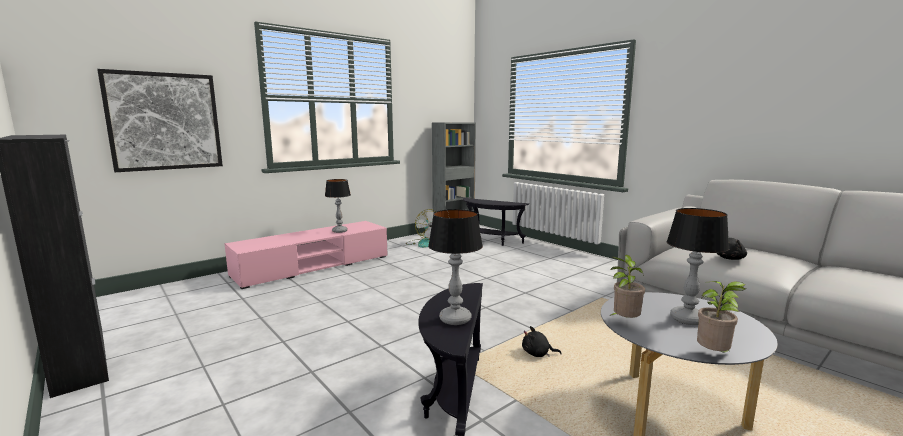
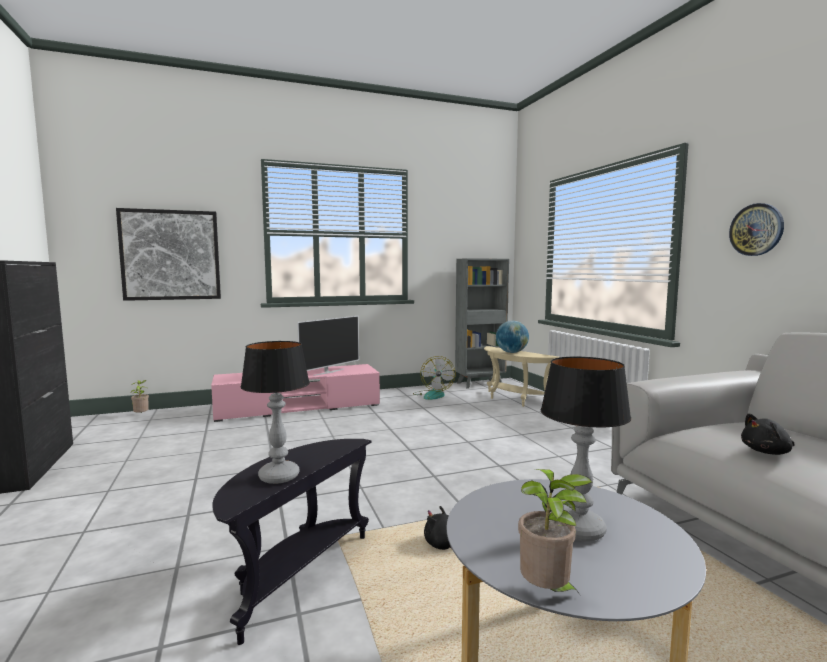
camera: 20 degrees right, 5 degrees down
(339, 231) = (328, 372): table lamp -> television
(490, 202) = (512, 352): none -> globe
(491, 241) = (513, 400): black side table -> beige side table
(624, 321) = (476, 515): potted plant -> potted plant (141, 415)
(687, 108) = (756, 229): none -> wall clock

